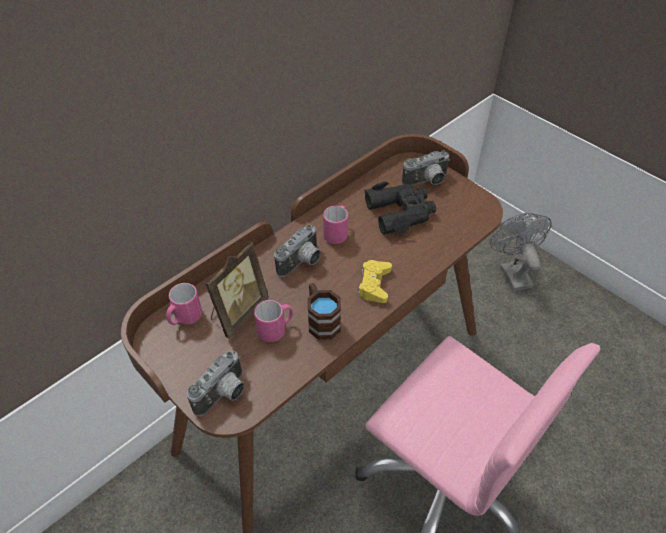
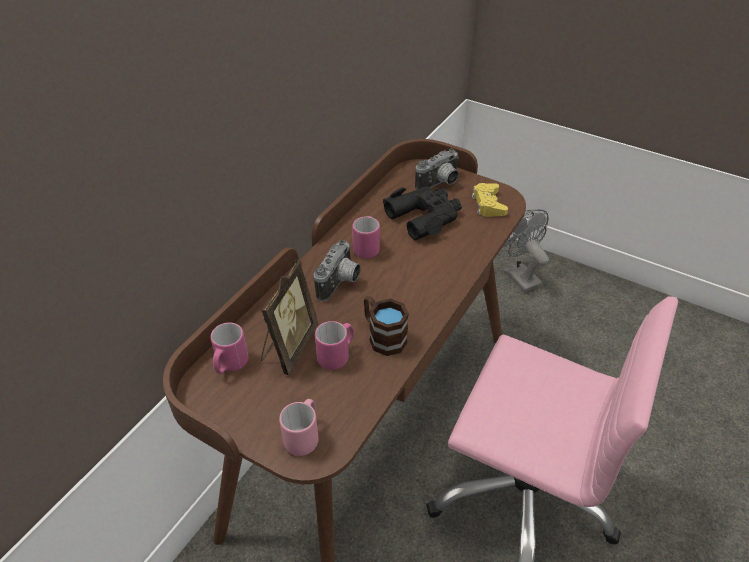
camera: 15 degrees left, 5 degrees down
(224, 395) = (304, 436): camera -> pink mug
(374, 285) = (425, 290): yellow game controller -> yellow game controller (488, 204)

